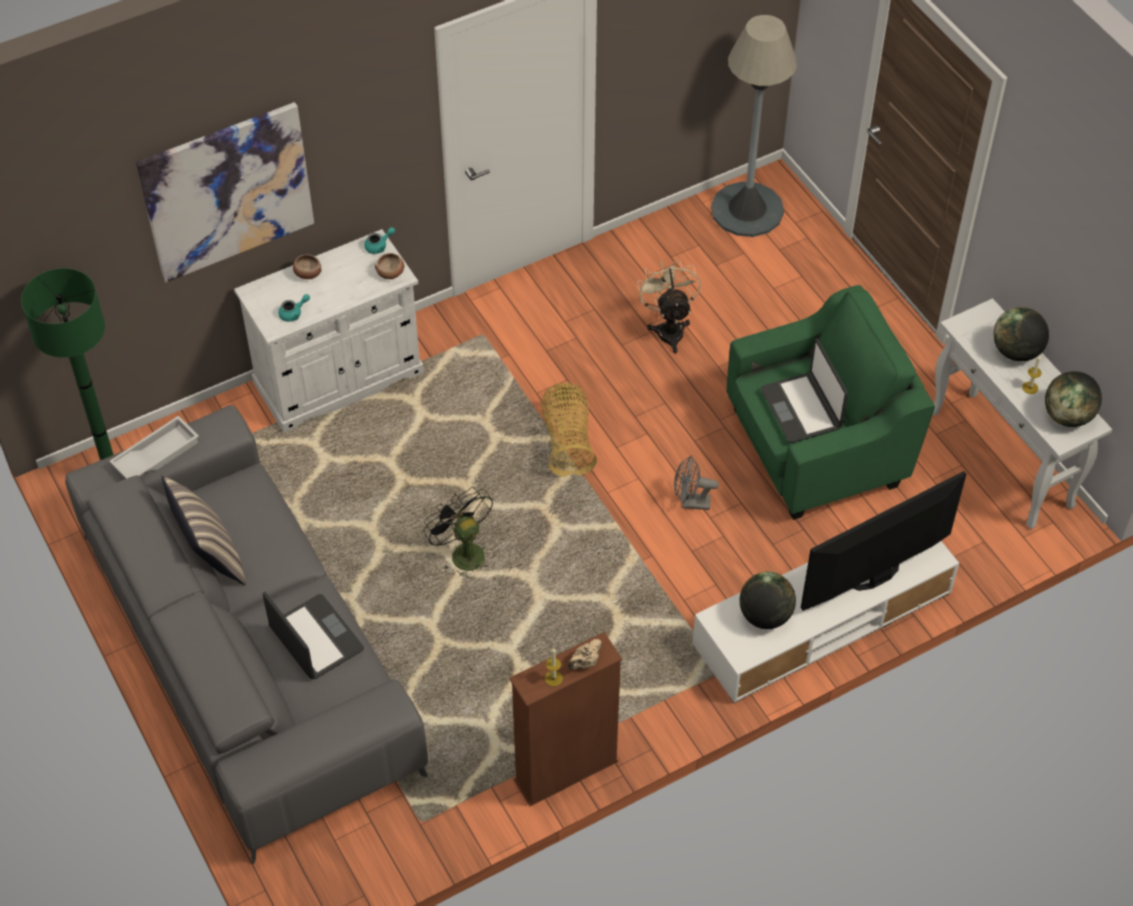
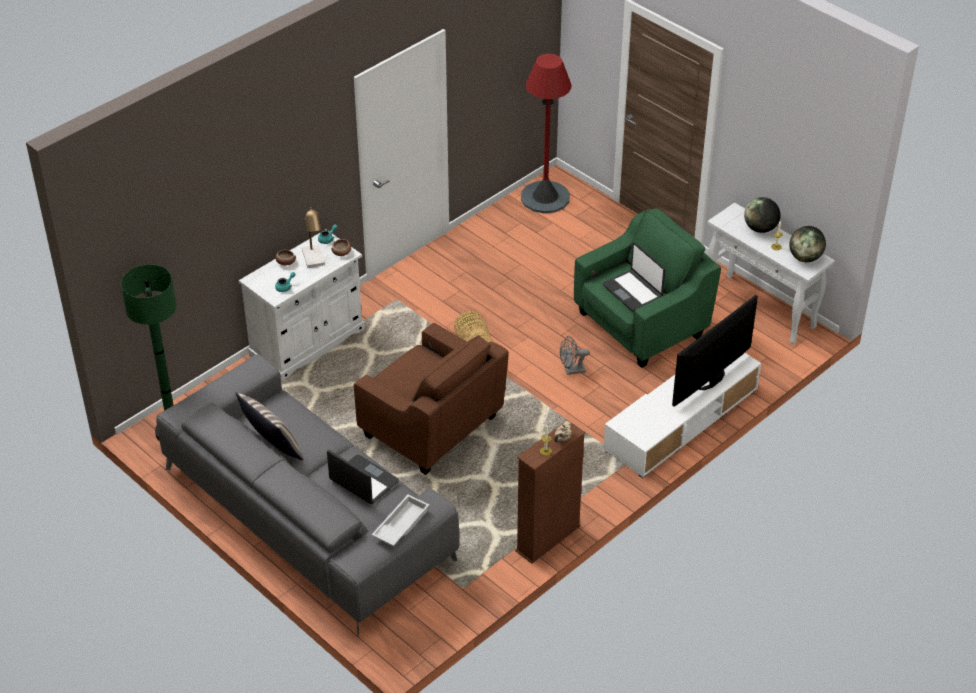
camera: 15 degrees left, 10 degrees down
(156, 454) = (216, 390): white tray -> white tray (400, 524)
(227, 191) = (235, 205): picture -> none
(349, 277) = (315, 260): none -> table lamp
(462, 552) = (431, 428): black fan -> brown armchair
(669, 328) = (519, 274): beige fan -> none
(747, 210) = (545, 197): grey floor lamp -> red floor lamp
(765, 616) = (650, 415): globe -> none

